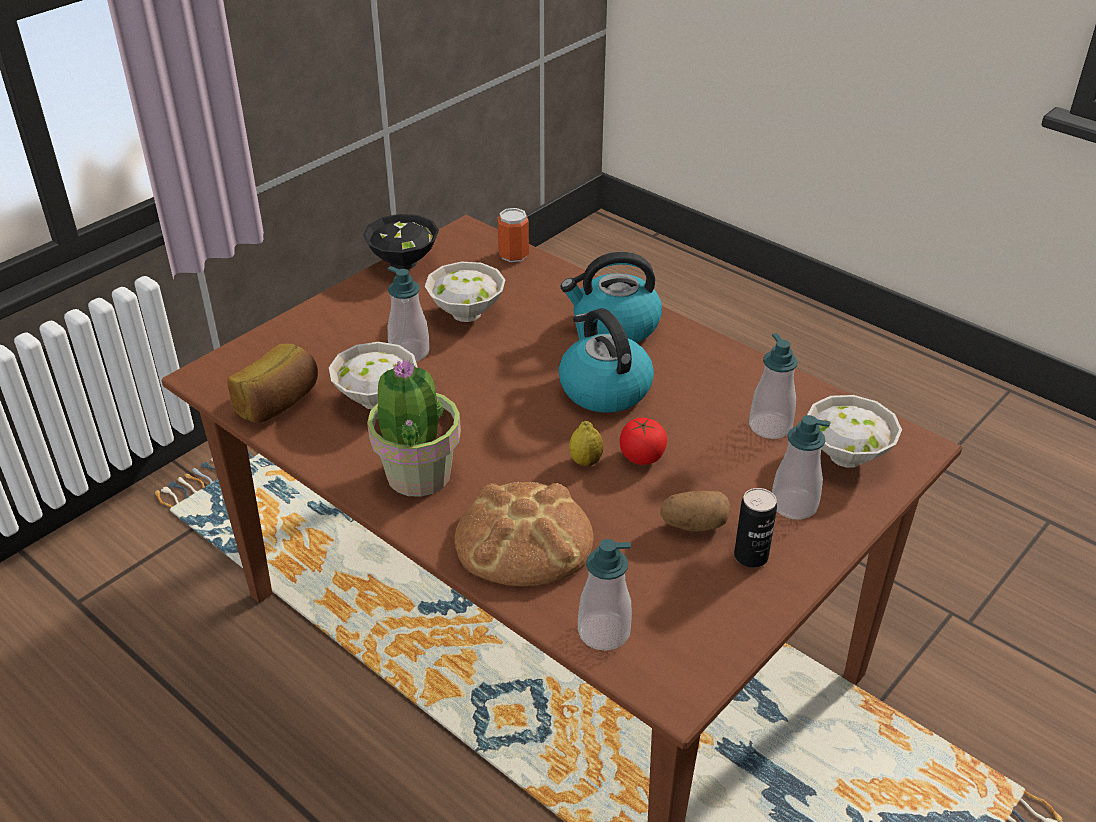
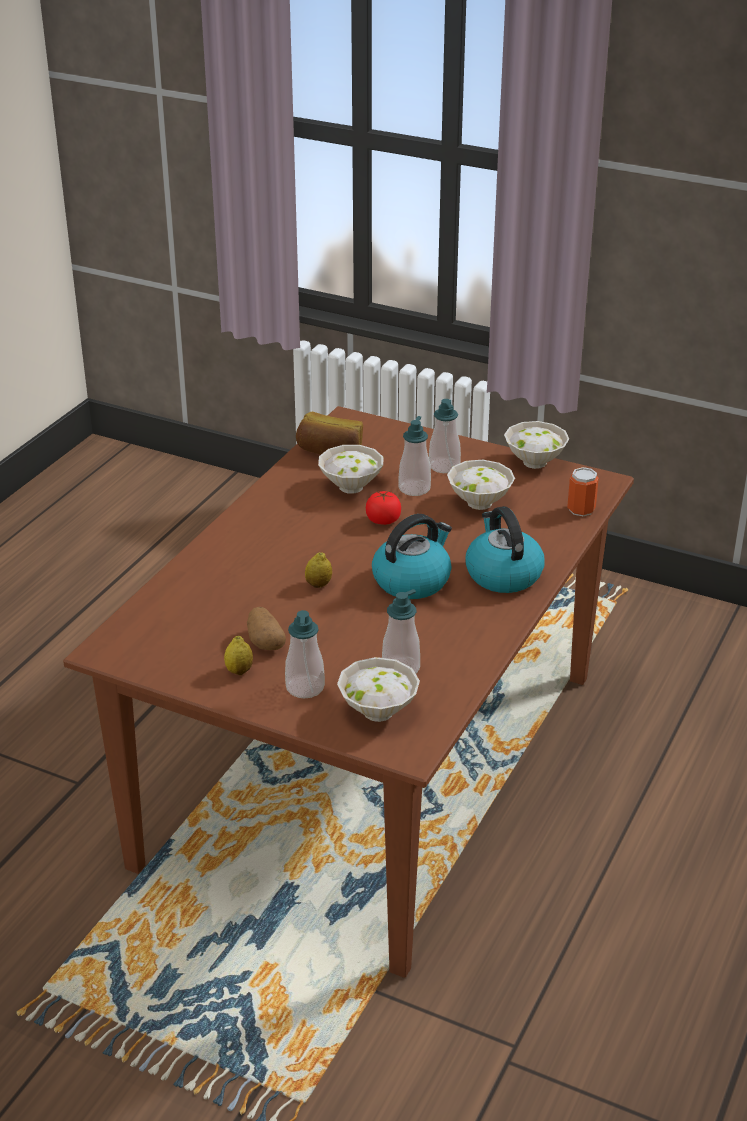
camera: 75 degrees right, 5 degrees down
(401, 263) = (533, 461): black bowl -> white bowl
(418, 475) = (275, 519): potted plant -> none
(523, 539) = (225, 571): bread -> none
(604, 632) = (147, 615): soap dispenser -> soap dispenser (444, 466)
(642, 456) = (334, 609): tomato -> tomato (383, 520)
(751, 556) = (239, 671): can -> lemon

